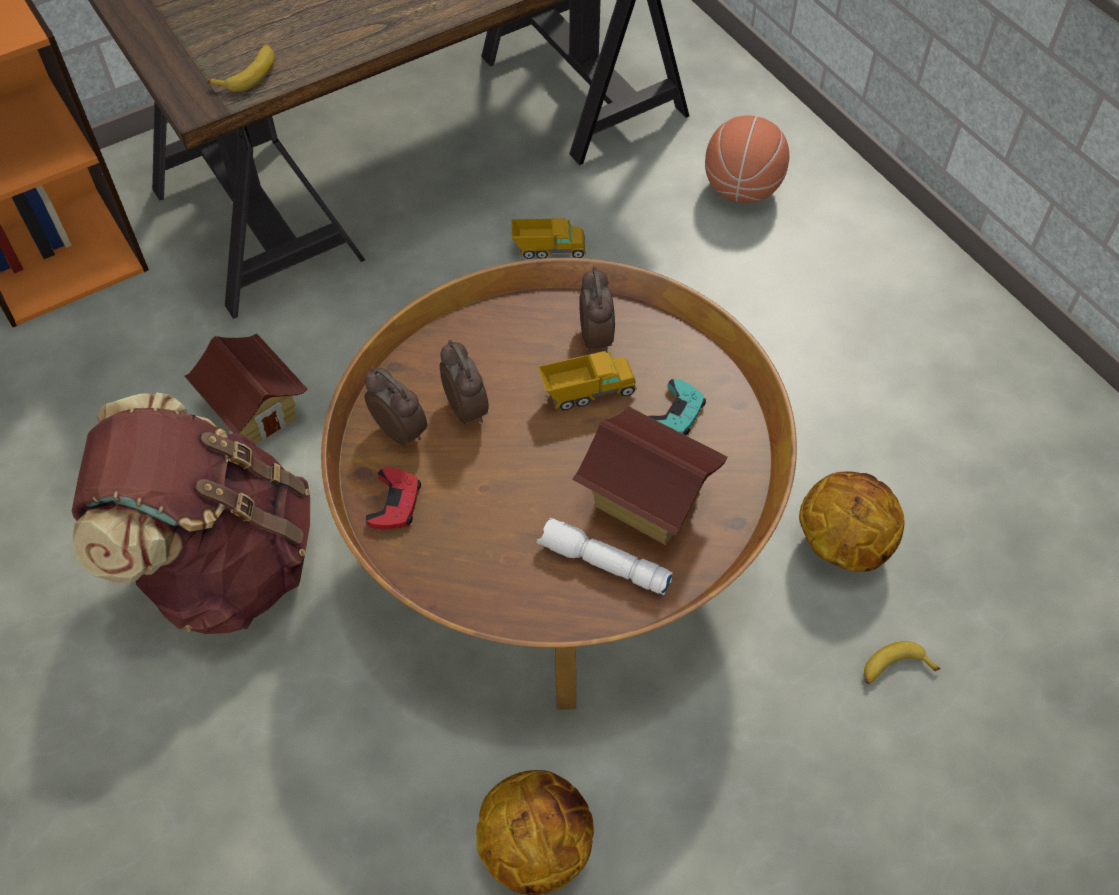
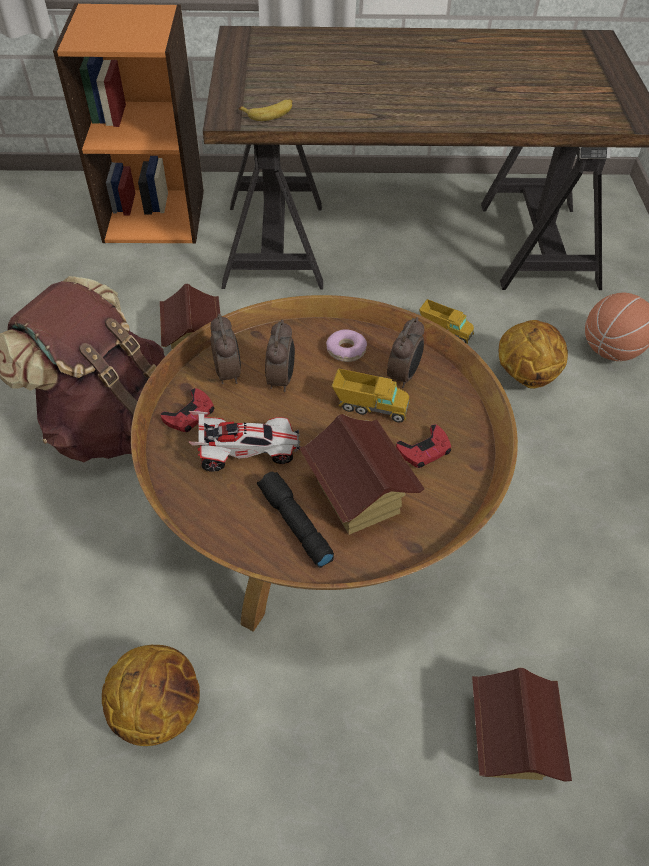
camera: 30 degrees right, 5 degrees down
(492, 512) = (246, 451): none -> toy car
(513, 338) = (346, 350): none -> donut
(602, 564) = (294, 524): white flashlight -> black flashlight
(677, 413) = (424, 450): turquoise game controller -> red game controller
(841, 544) = (526, 625): basketball -> basketball (524, 375)
(894, 669) = (508, 742): banana -> toy house

